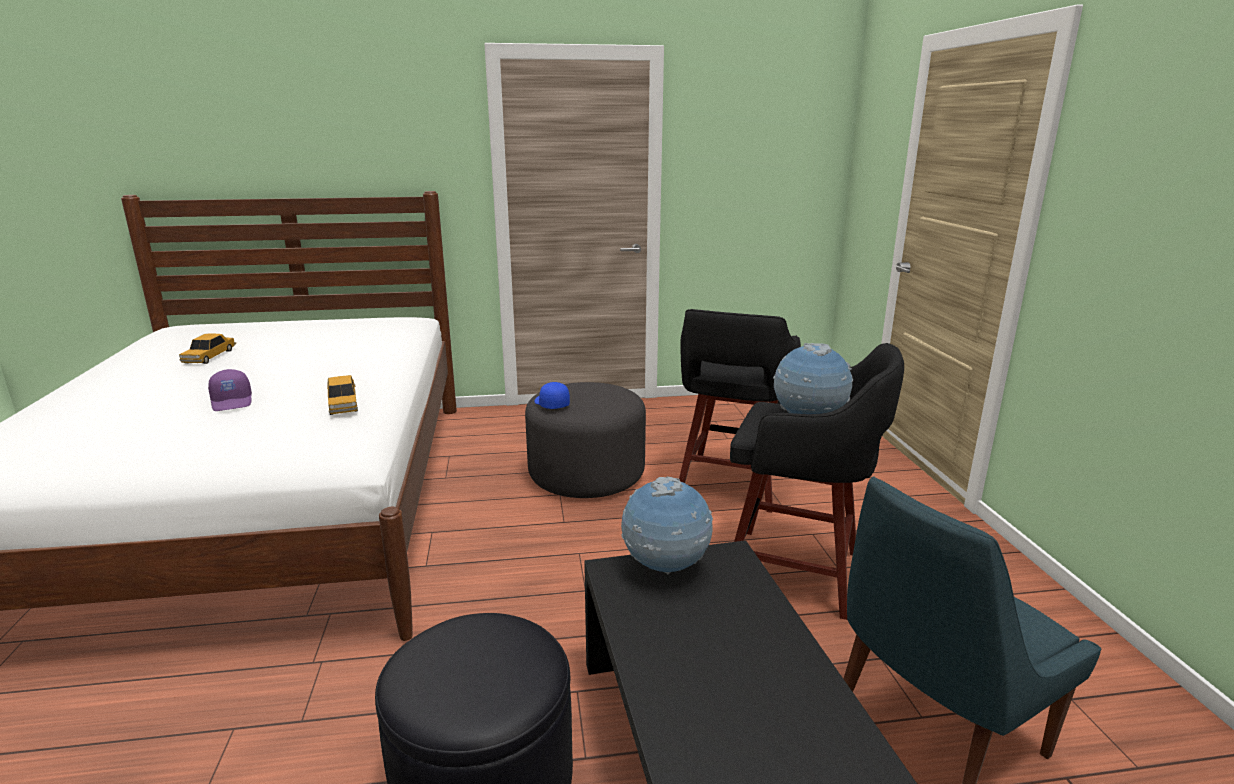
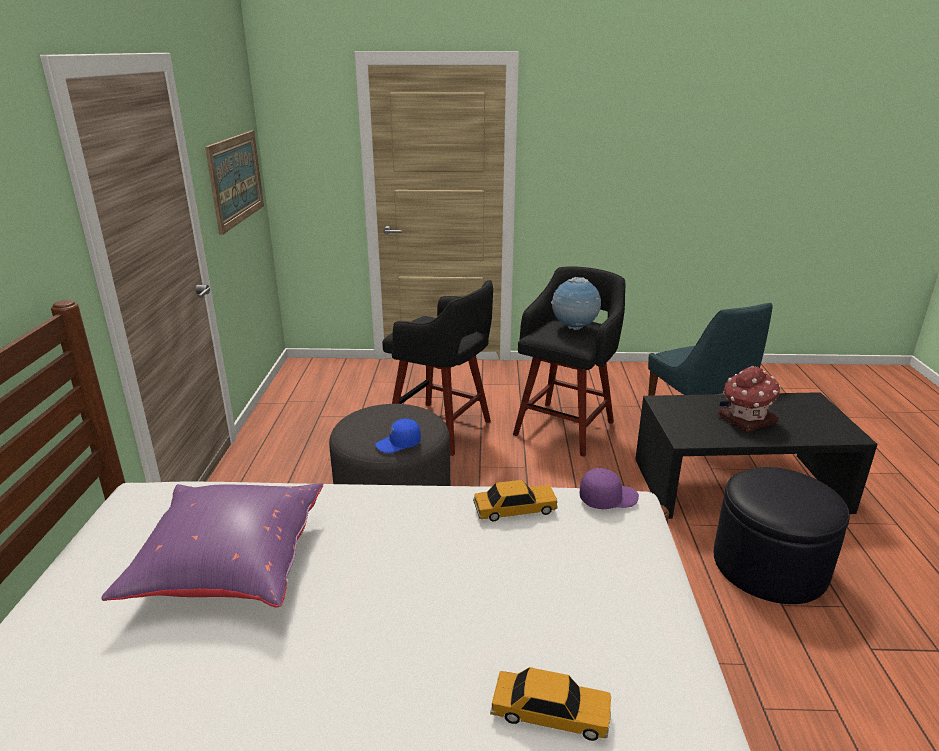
camera: 80 degrees left, 5 degrees up
(209, 356) = (249, 681): toy car -> toy car (551, 713)
(233, 402) = (494, 598): purple cap -> purple cap (607, 498)
(315, 341) = (229, 566): none -> purple pillow
(665, 568) = (679, 422): globe -> none
(706, 643) = (745, 420): none -> toy house
(763, 173) = (236, 179): none -> picture

